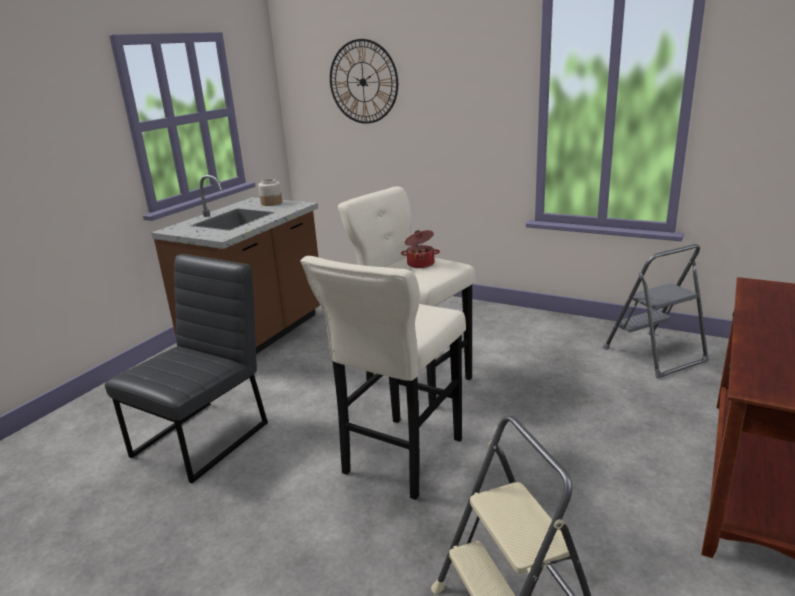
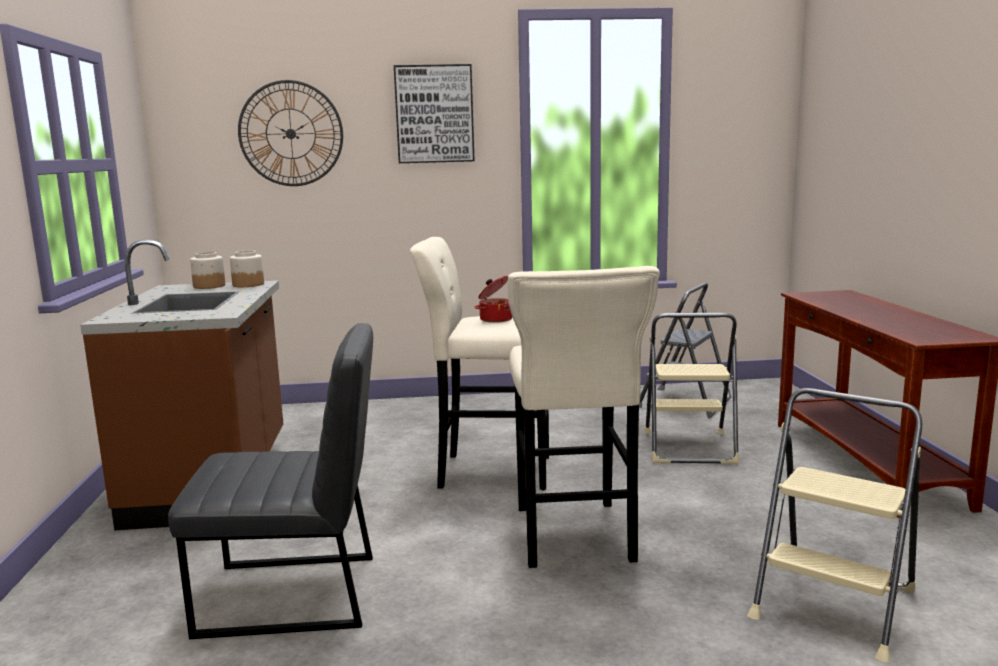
camera: 35 degrees left, 10 degrees down
(204, 437) = (295, 595): grey chair -> grey chair turned 90 degrees clockwise
(292, 205) = (248, 284): none -> jar
(467, 65) = (434, 114): none -> picture
(594, 405) = (688, 448): none -> beige step ladder

